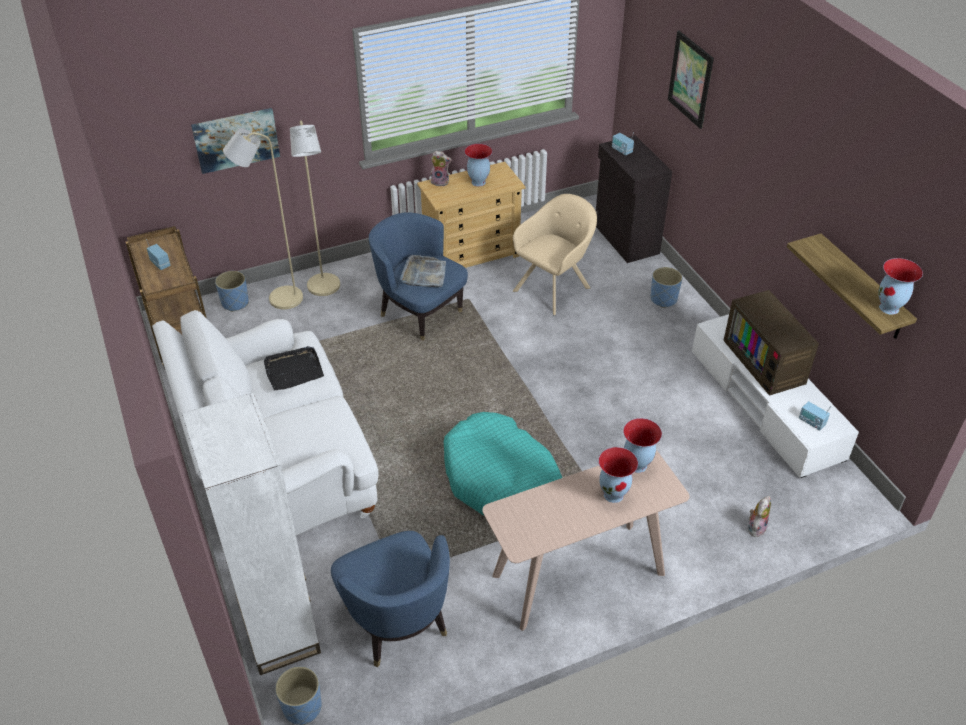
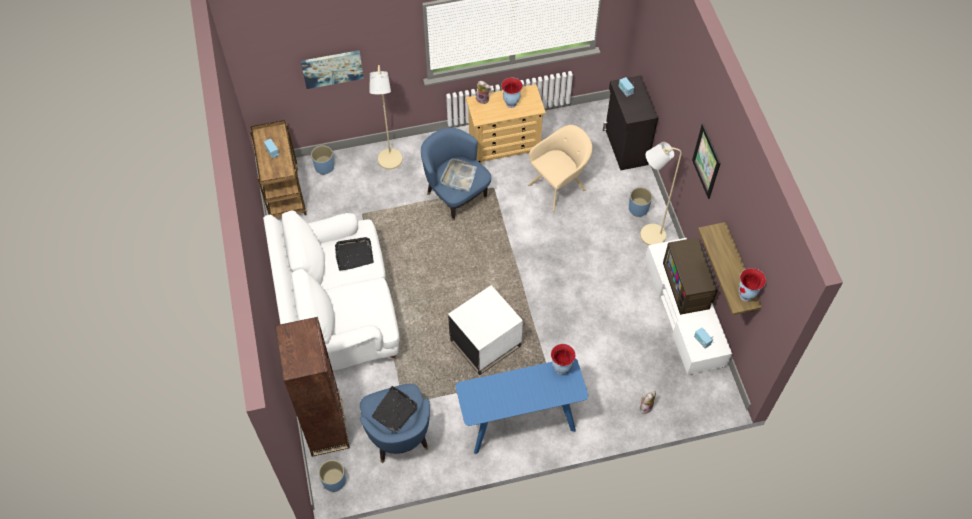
camera: 10 degrees right, 15 degrees up
(279, 299) = (356, 168): beige floor lamp -> beige floor lamp (647, 235)
(279, 627) = (326, 427): white bookcase -> brown bookcase
(389, 571) = (395, 411): none -> black tray
(500, 479) = (485, 343): turquoise dog bed -> white side table
(578, 575) = (519, 422): beige console table -> blue console table
(614, 494) = (540, 388): vase -> none
(690, 79) = (672, 67): picture -> picture (706, 161)

